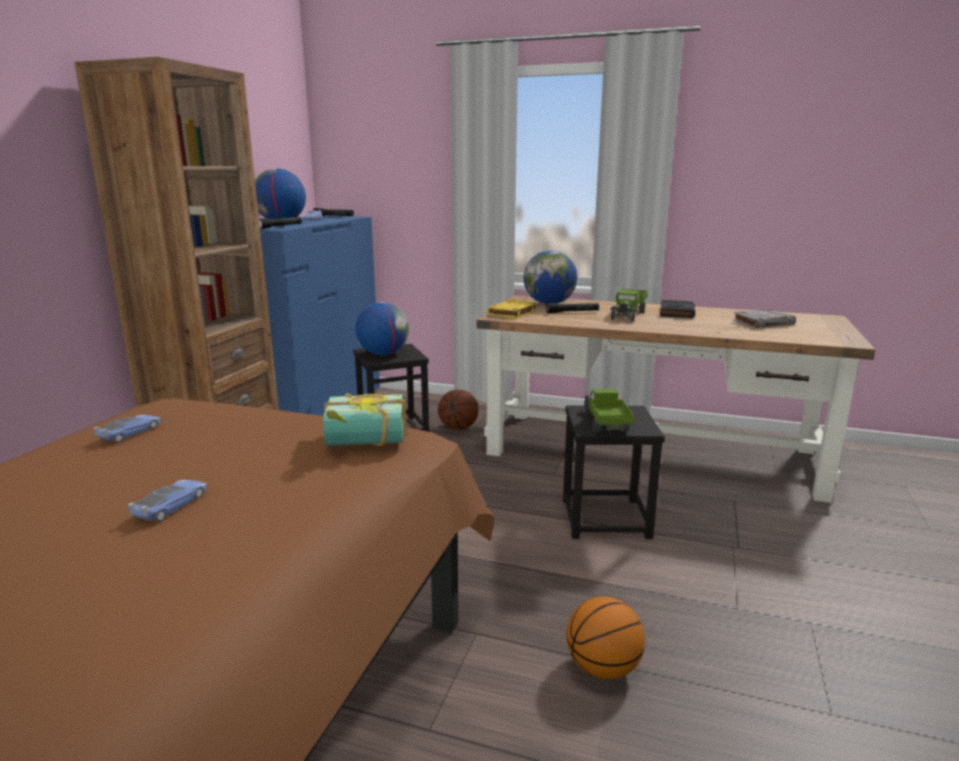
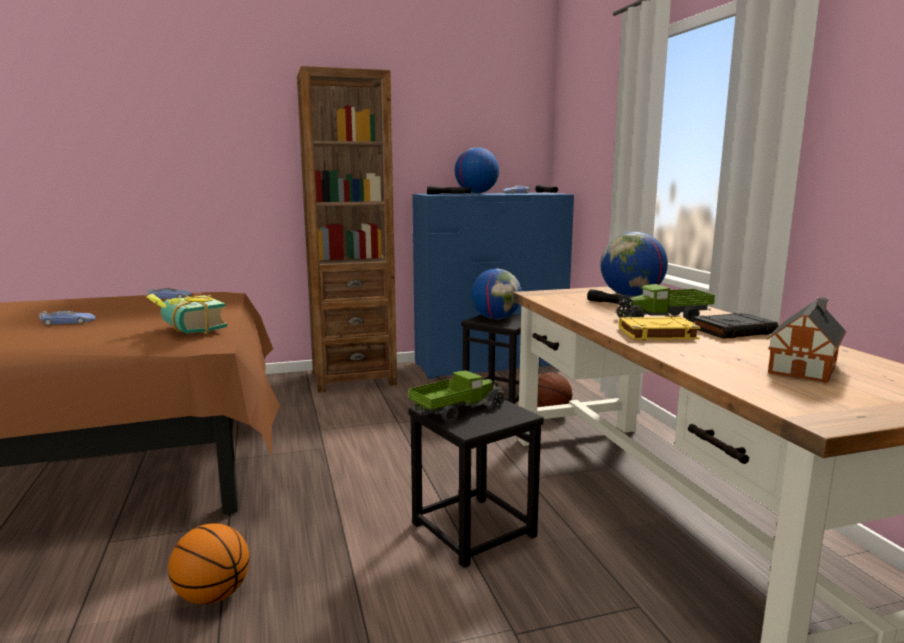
camera: 55 degrees right, 5 degrees down
(512, 313) = (561, 294): yellow book -> yellow book (656, 334)
(763, 323) = (804, 367): grey book -> toy house

